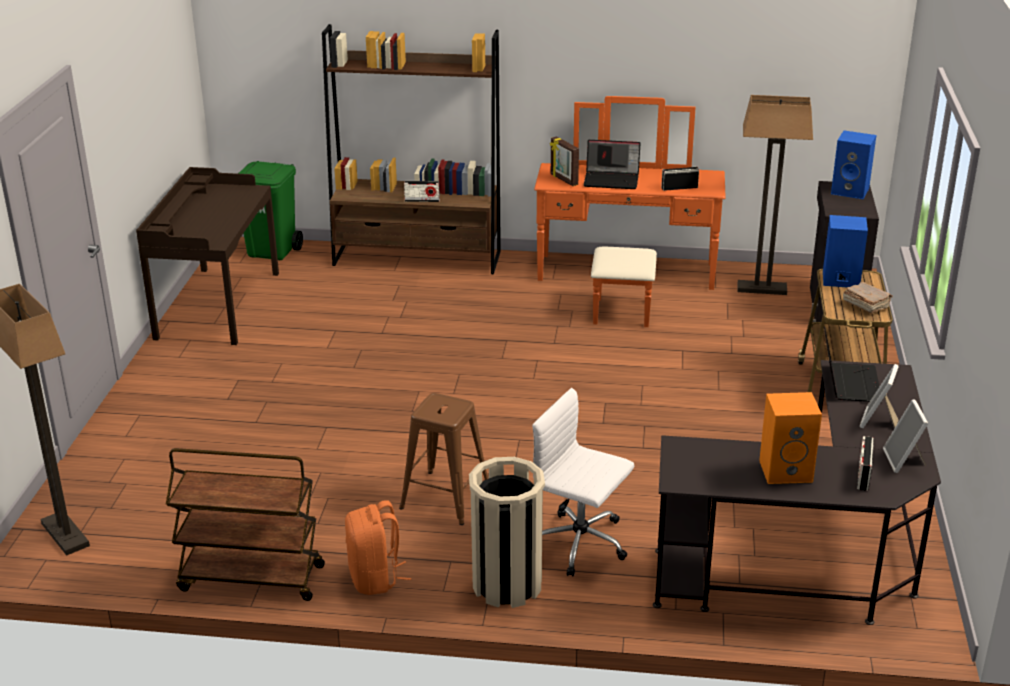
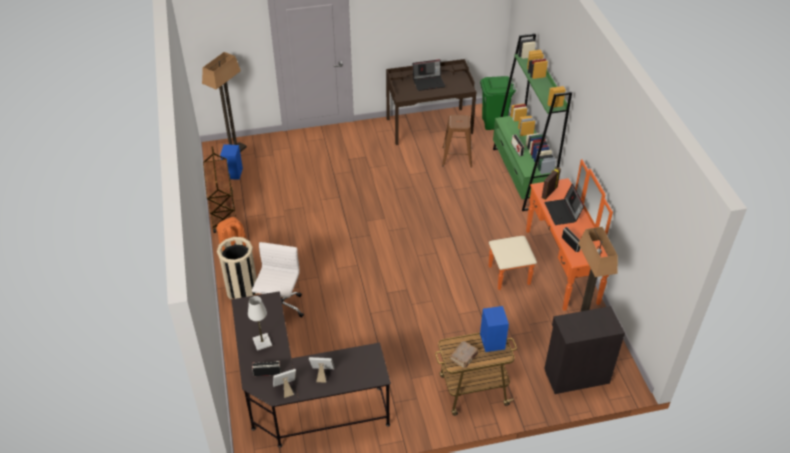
camera: 70 degrees right, 15 degrees up
(417, 258) = (521, 177): brown bookcase -> green bookcase
(446, 498) = (299, 253): brown stool -> brown stool (456, 157)
(786, 470) = (262, 342): orange speaker -> white table lamp
(848, 382) = (358, 357): laptop -> laptop (429, 82)
(851, 191) = (603, 324): blue speaker -> blue speaker (233, 173)

